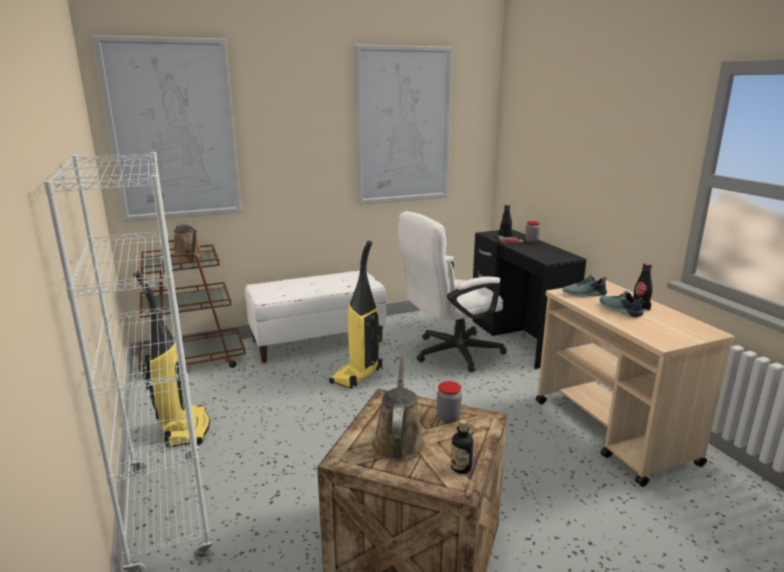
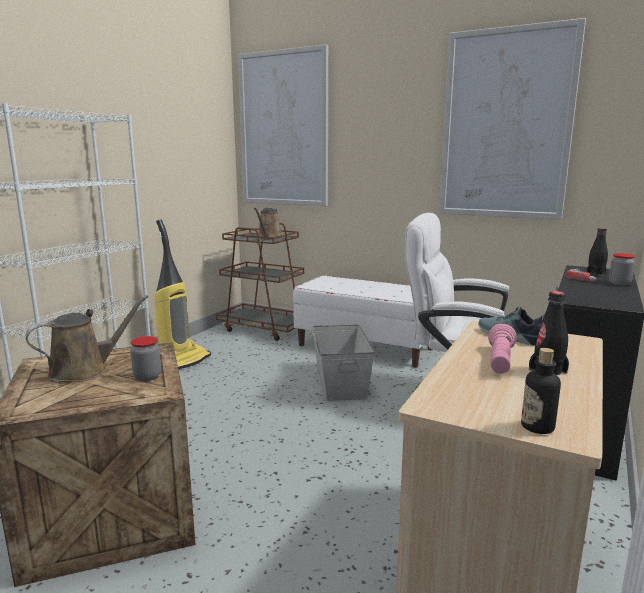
camera: 50 degrees right, 5 degrees down
(357, 376) = (340, 381): vacuum cleaner -> grey storage box
(461, 468) = (52, 404): bottle -> bottle (537, 427)
(619, 310) = (500, 362): shoe -> pink flashlight

